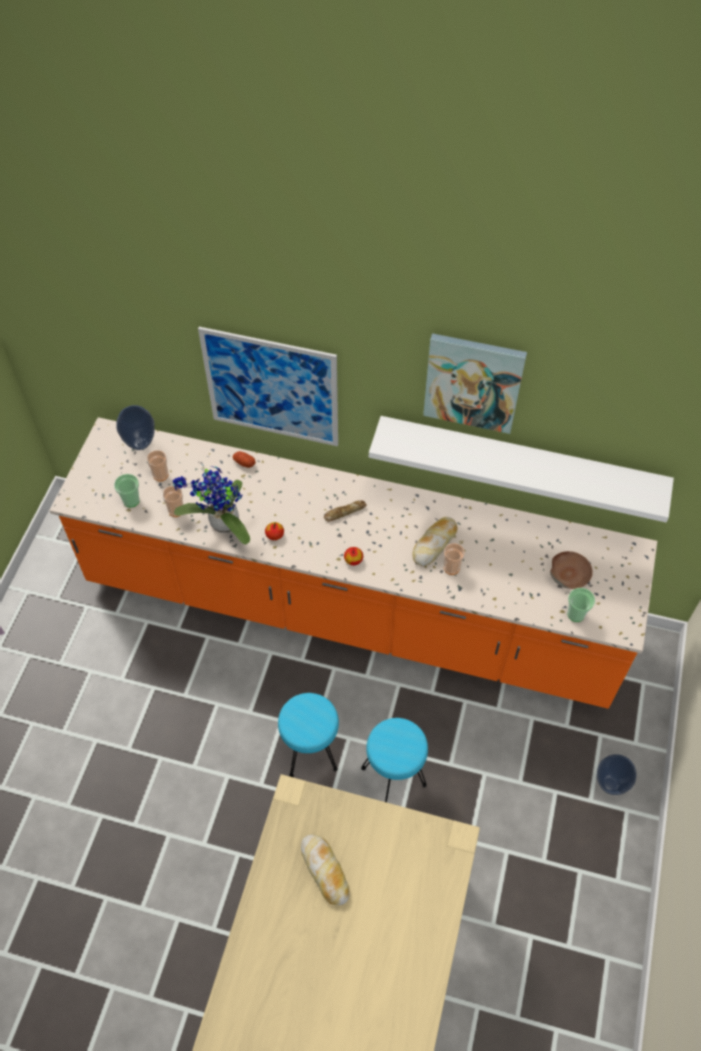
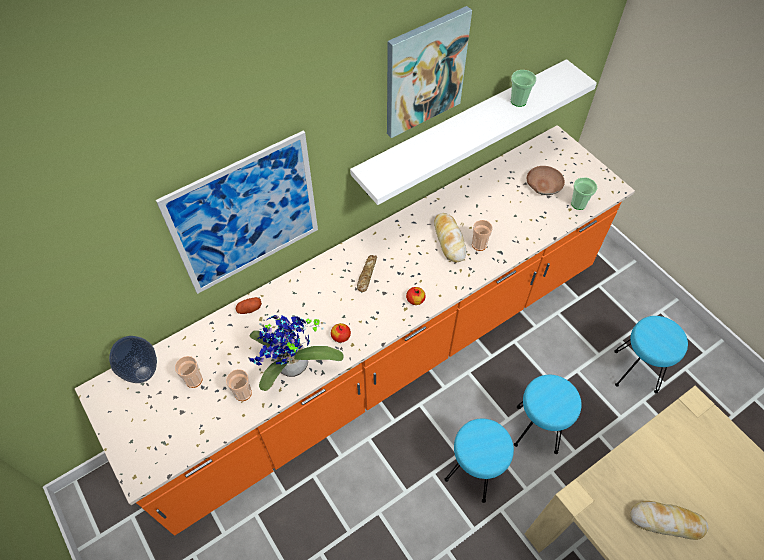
camera: 50 degrees left, 0 degrees up
(131, 500) = (194, 422): cup -> cup (518, 101)
(533, 827) = (636, 371): none -> turquoise stool
(610, 784) = (636, 306): vase -> none

